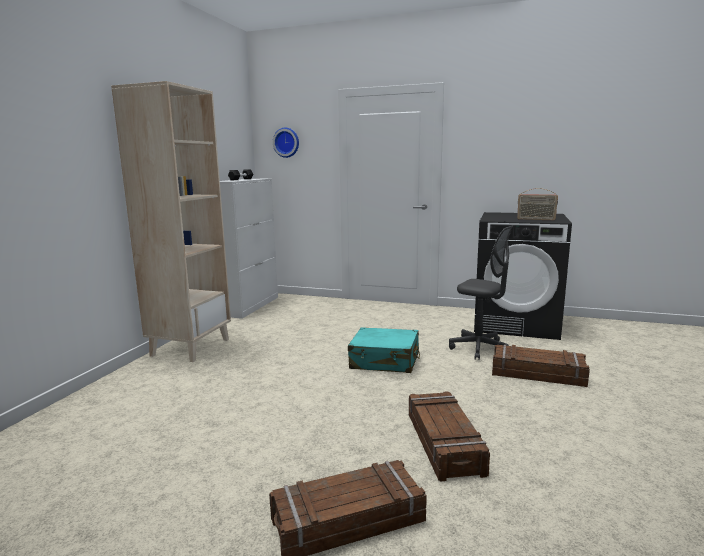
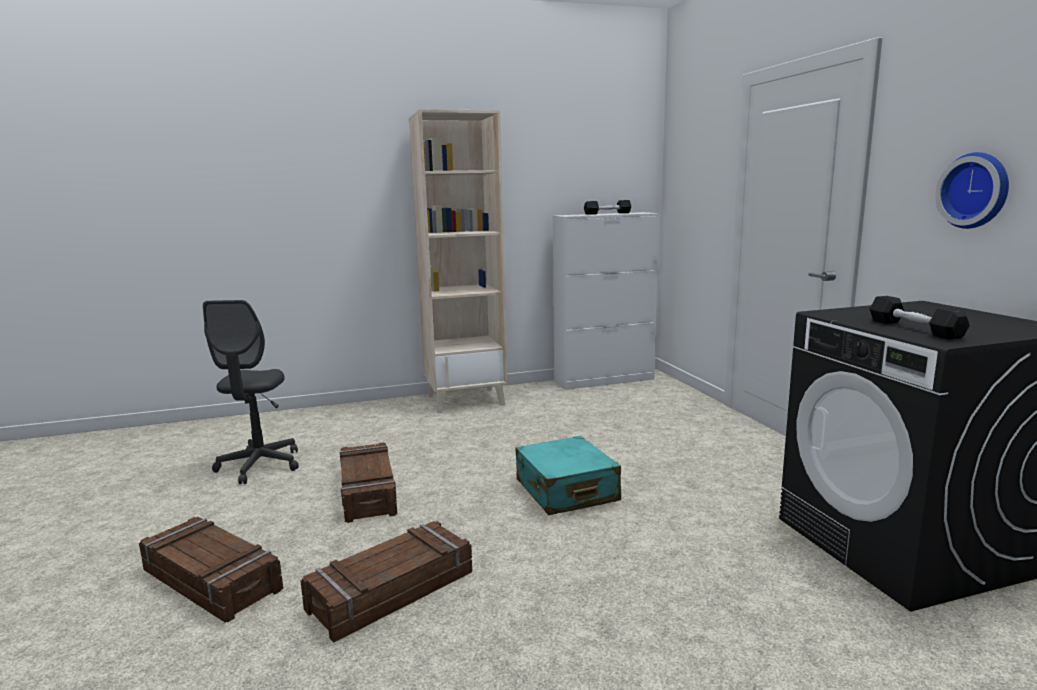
camera: 55 degrees right, 0 degrees up
(286, 142) = (689, 161): wall clock -> wall clock (976, 190)
(479, 348) = (718, 541): grey office chair -> grey office chair (260, 466)
(536, 219) = (914, 329): radio -> black dumbbell
(537, 373) = (698, 617): crate -> crate (369, 491)

